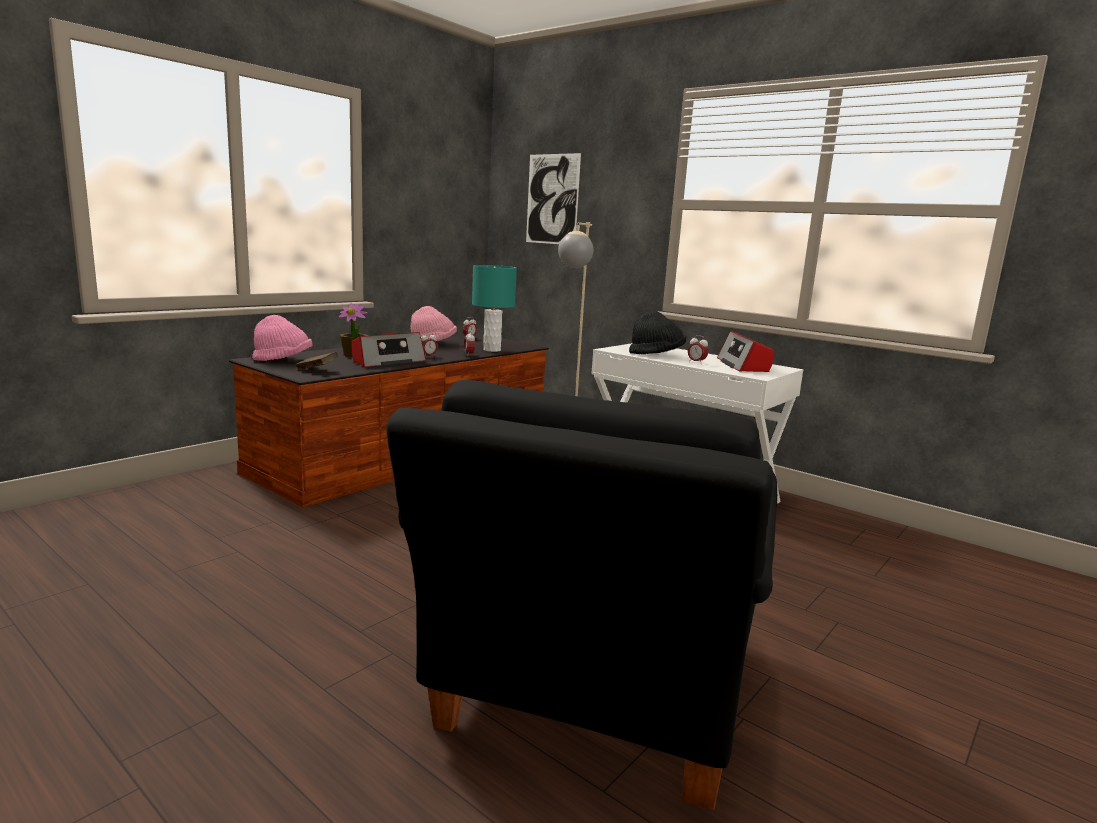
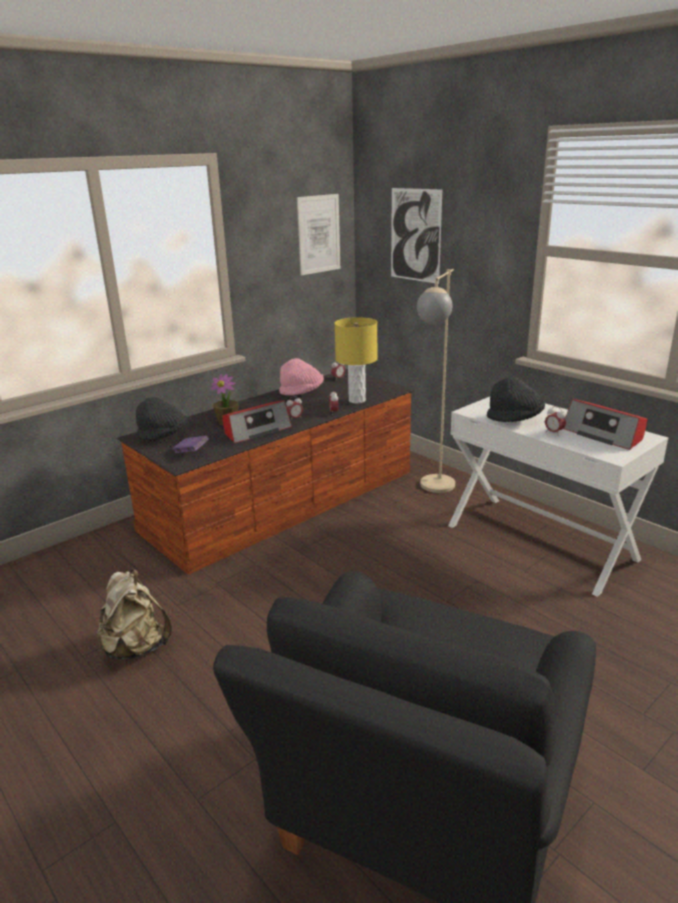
camera: 10 degrees right, 10 degrees up
(241, 564) = (136, 648): none -> beige backpack
(283, 360) = (163, 436): pink hat -> black hat
(317, 370) = (191, 452): brown book -> purple book
(455, 194) = (319, 234): none -> picture
(492, 350) = (357, 400): turquoise table lamp -> yellow table lamp
(743, 365) = (603, 434): radio -> radio turned 45 degrees counterclockwise

